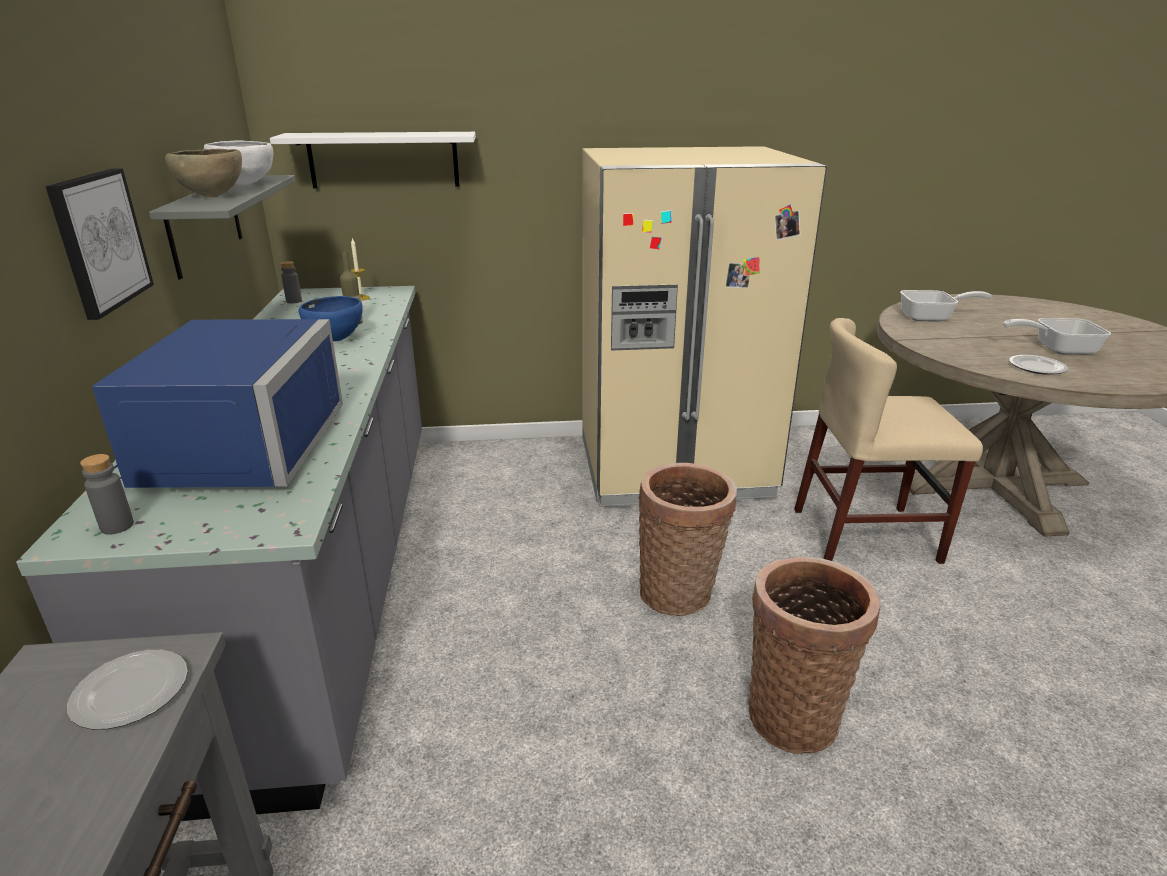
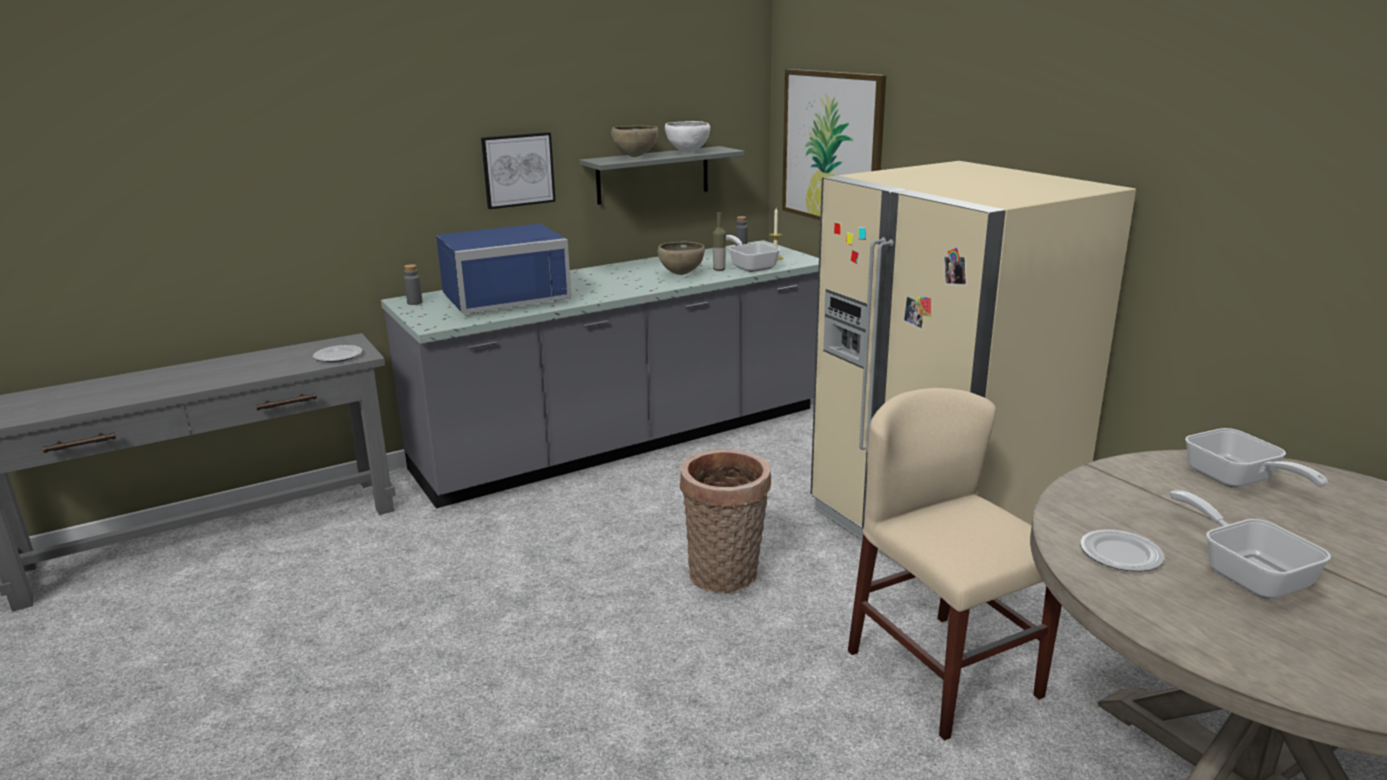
camera: 65 degrees right, 5 degrees down
(336, 340) = (681, 274): blue bowl -> brown bowl
(370, 311) = (750, 266): none -> frying pan
(384, 160) = (832, 148): white shelf -> picture
(794, 713) = (612, 661): basket -> none

